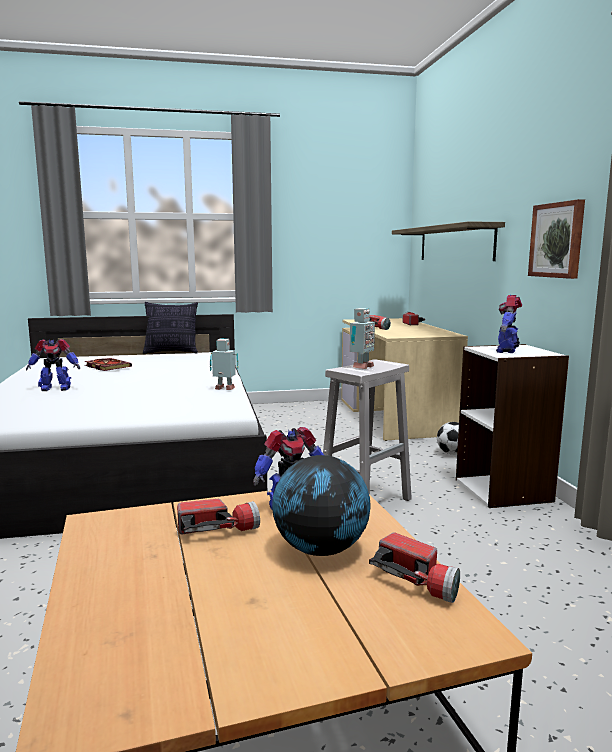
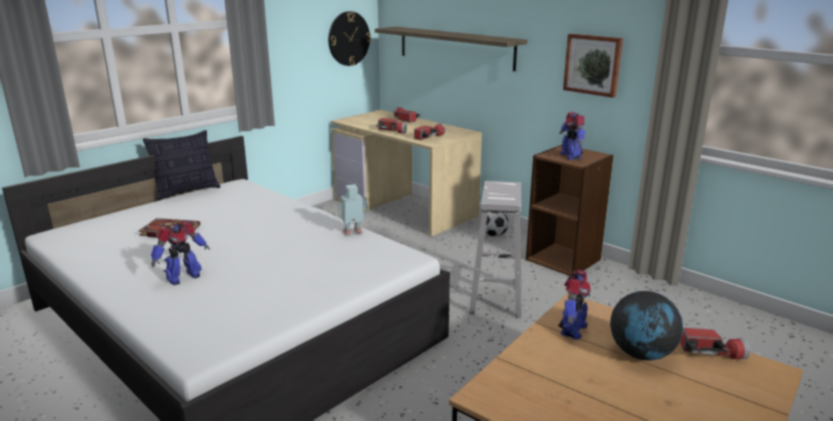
camera: 35 degrees left, 10 degrees up
(218, 530) = (566, 366): flashlight -> flashlight (430, 137)
(361, 367) = (497, 194): toy robot -> none
(372, 242) = (348, 38): none -> wall clock
(504, 490) = (563, 259): white bookcase -> brown bookcase

